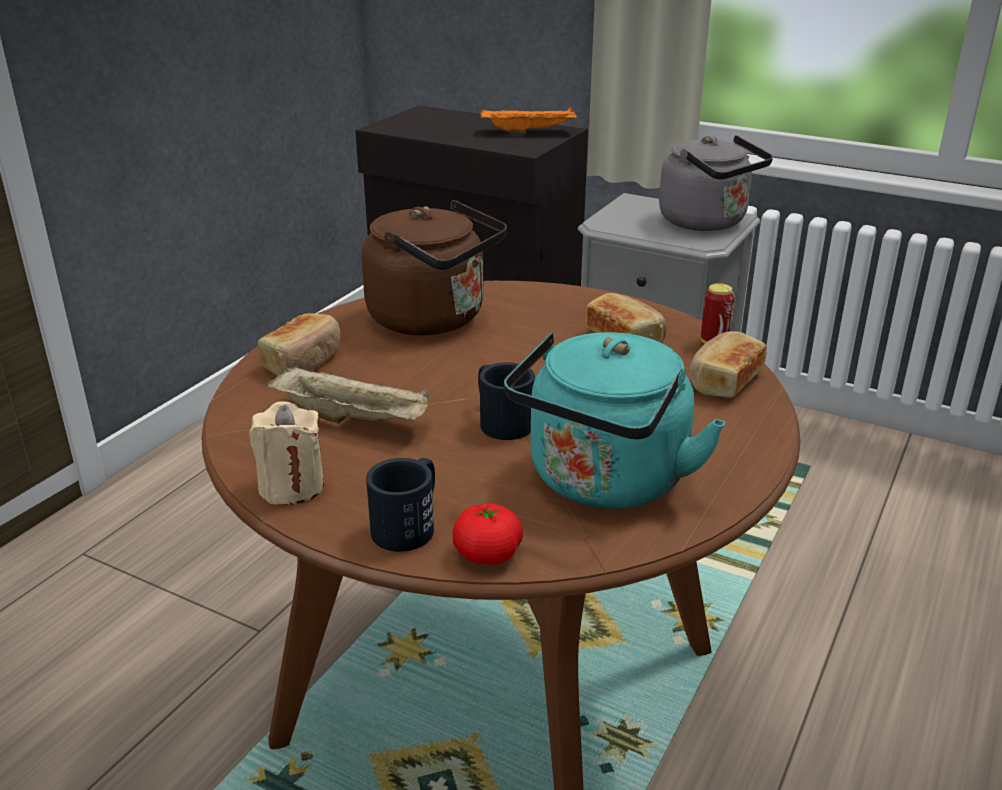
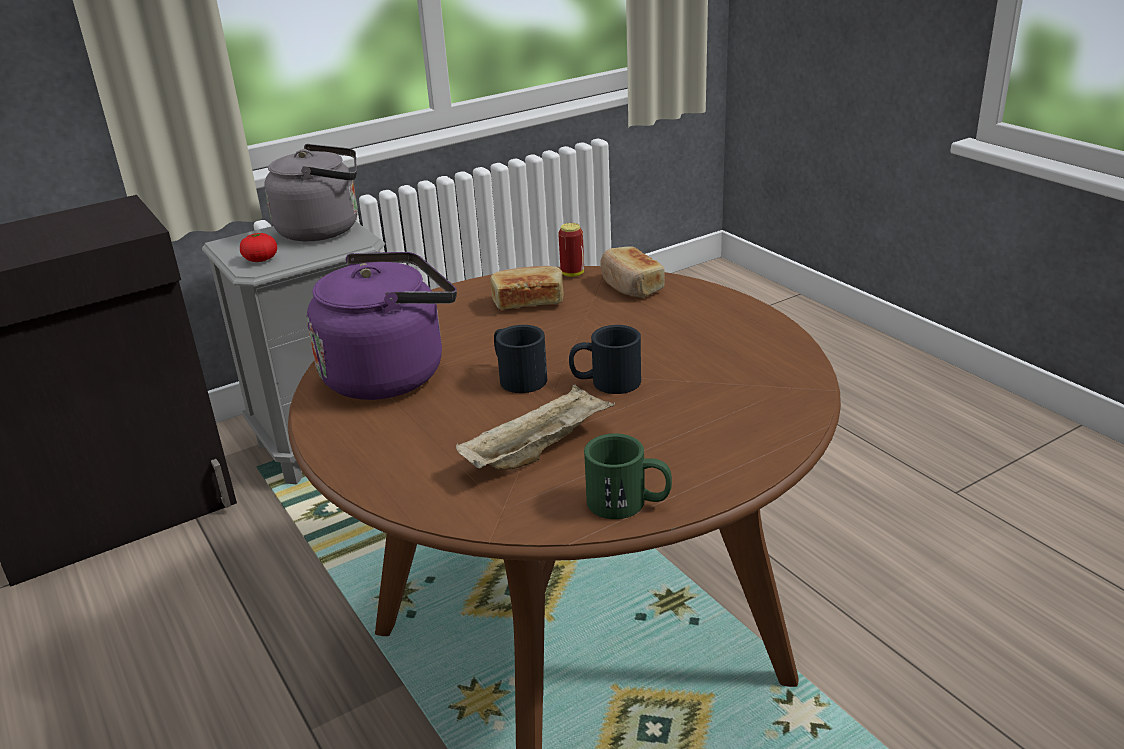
camera: 60 degrees left, 0 degrees up
(291, 487) = (629, 503): beige candle -> green mug
(304, 361) = (395, 458): bread -> none
(410, 524) = (728, 454): black mug -> black mug (517, 377)
(434, 319) = (391, 374): brown kettle -> purple kettle
(487, 554) = (789, 429): tomato -> tomato (261, 259)
(530, 132) = (94, 217): orange tray -> none
(604, 483) = (730, 363): turquoise kettle -> none

